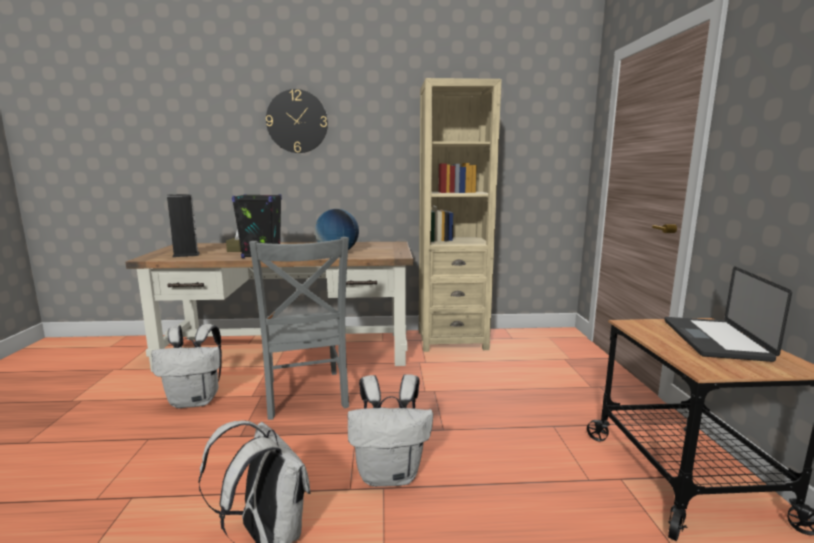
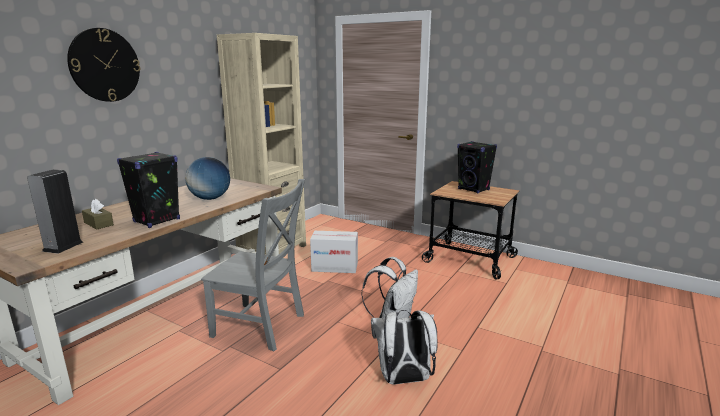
camera: 55 degrees left, 5 degrees up
(196, 400) = (184, 382): white backpack -> none
(469, 383) = (335, 267): none -> cardboard box
(714, 340) = (474, 189): laptop -> black speaker

